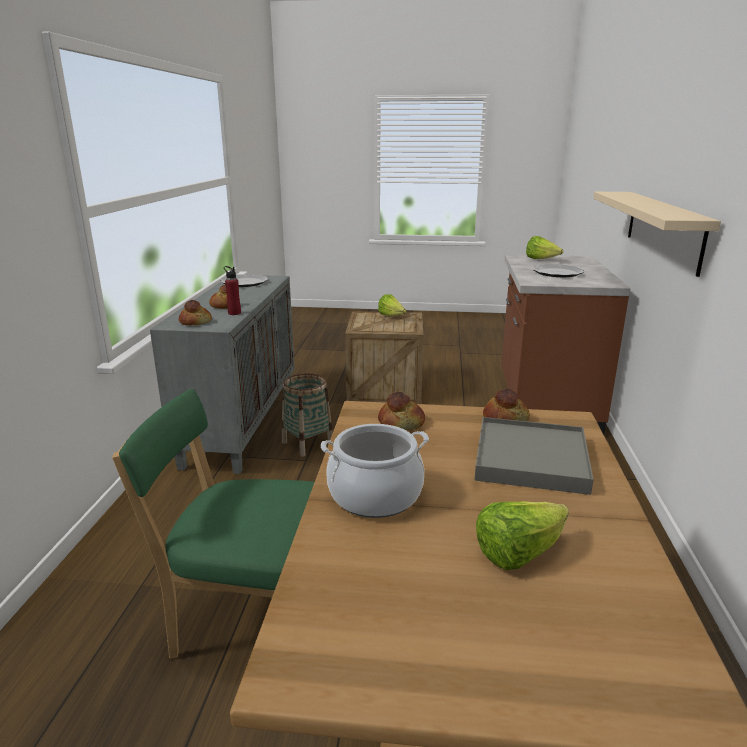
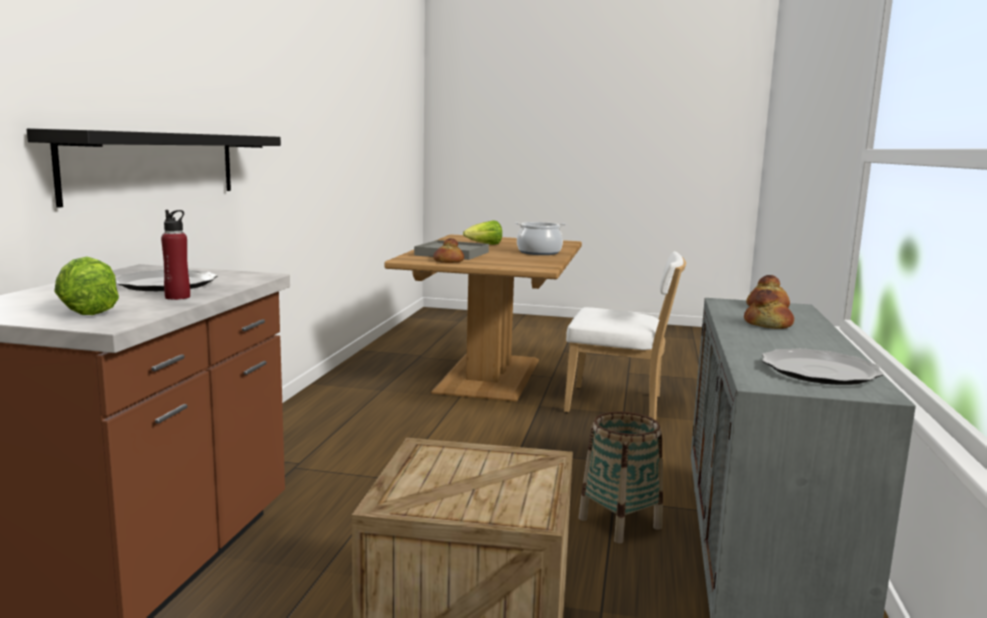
camera: 175 degrees left, 10 degrees down
(234, 313) = (732, 314): red bottle -> red bottle (177, 297)
(246, 618) = (619, 405): green chair -> white chair
(391, 316) = (449, 499): lettuce -> none
(401, 422) = (518, 263): bread -> none
(663, 229) = (155, 165): beige shelf -> black shelf

